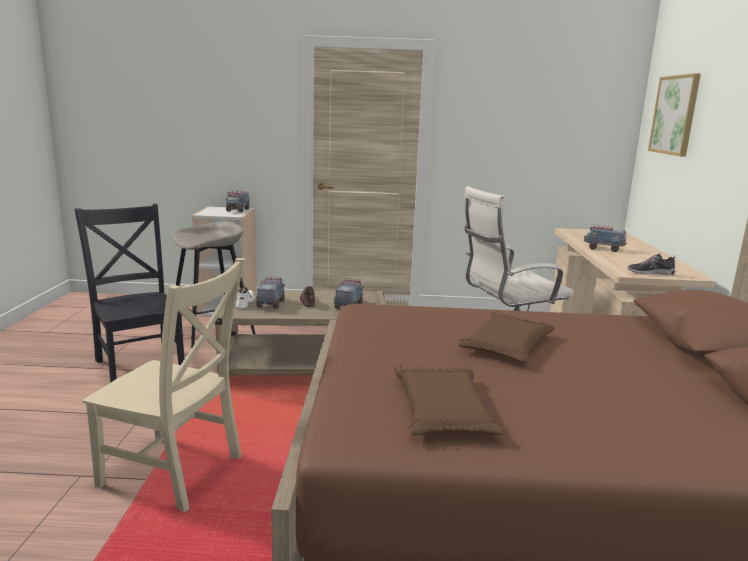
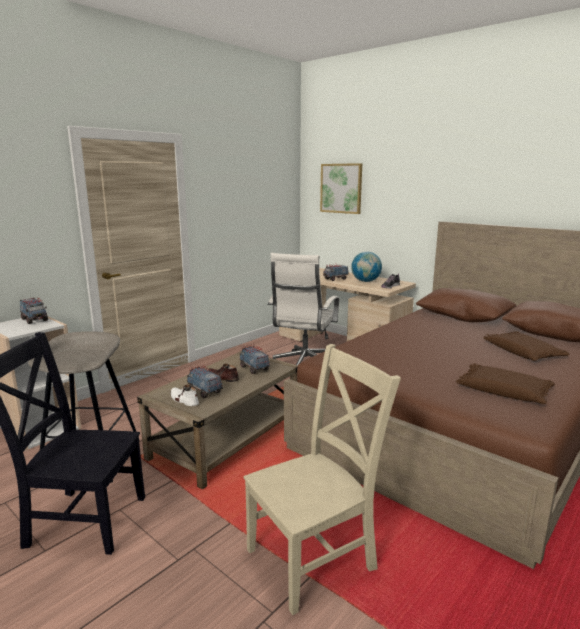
camera: 50 degrees left, 0 degrees up
(506, 344) = (427, 347): brown pillow -> brown pillow (523, 351)
(637, 260) = (366, 281): none -> globe

